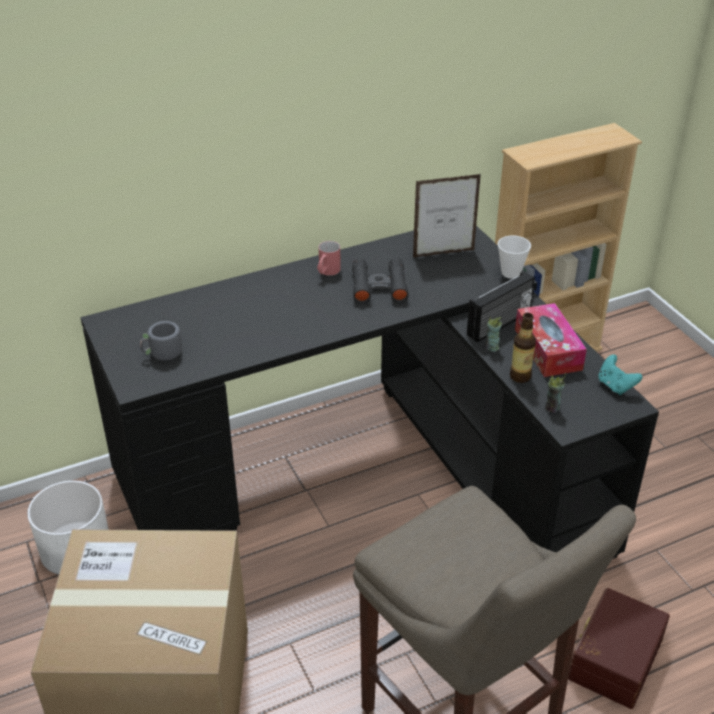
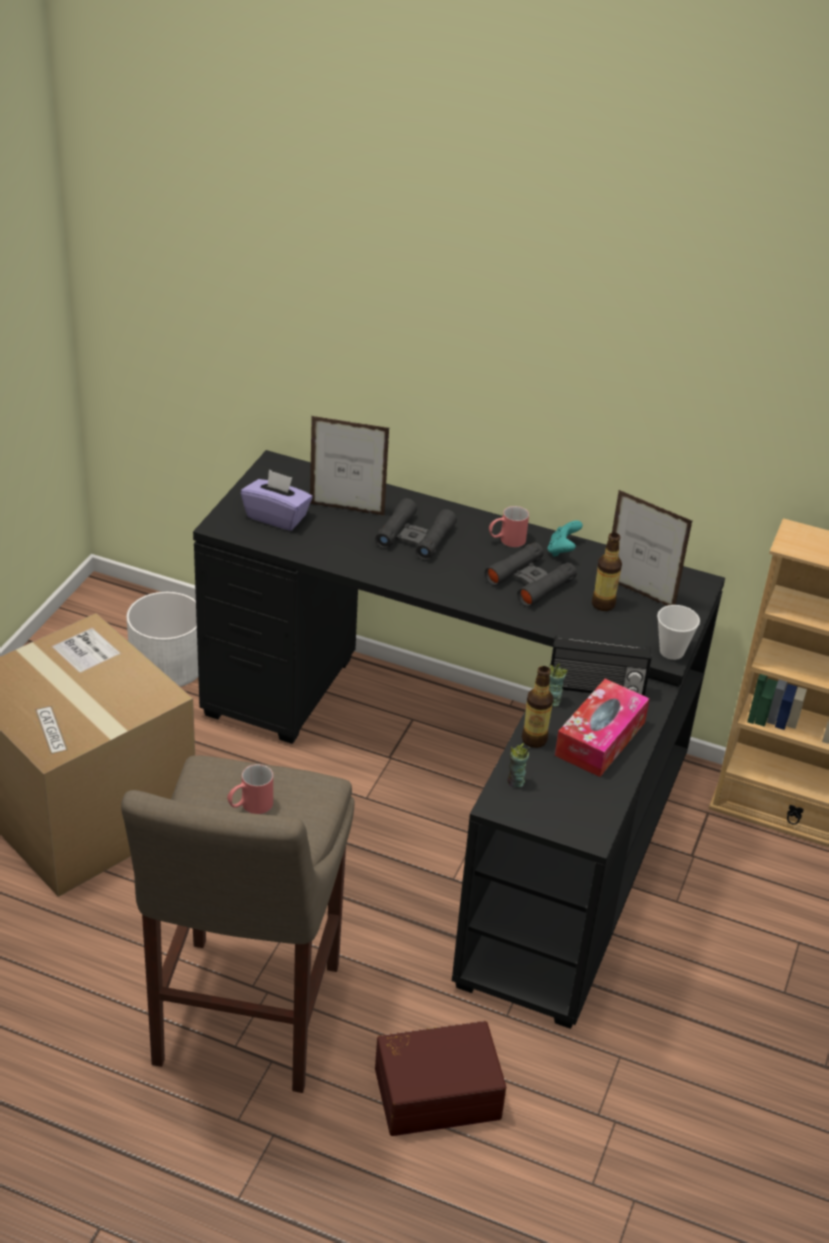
camera: 45 degrees right, 0 degrees up
(163, 354) = (277, 517): grey mug -> purple tissue box
(201, 318) = (347, 509): none -> picture frame
(271, 306) = (415, 537): none -> black binoculars
(436, 272) = (603, 604): none -> bottle
(457, 551) = (250, 806): none -> red mug
(615, 386) = (605, 810): turquoise game controller -> turquoise game controller (562, 550)

